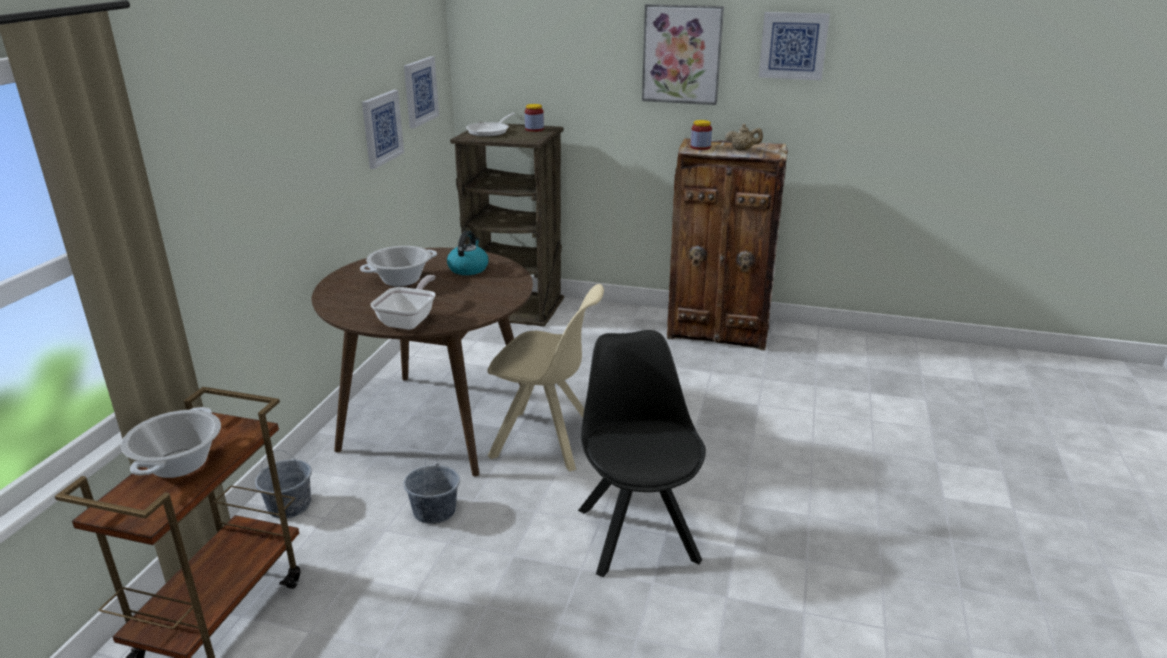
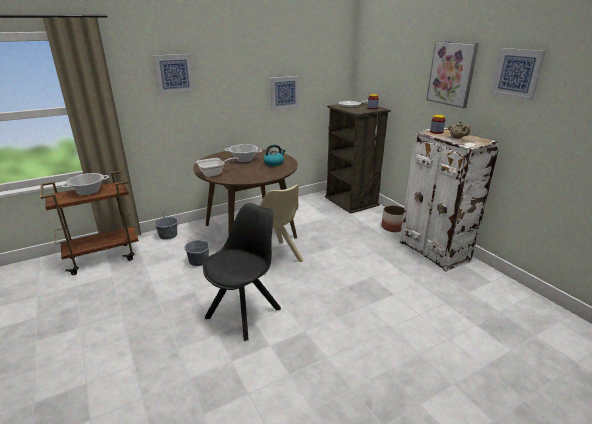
camera: 45 degrees right, 0 degrees up
(420, 91) = (321, 80): picture -> picture (174, 74)
(628, 322) = (392, 227): none -> planter
(719, 331) = (434, 251): brown cabinet -> white cabinet

